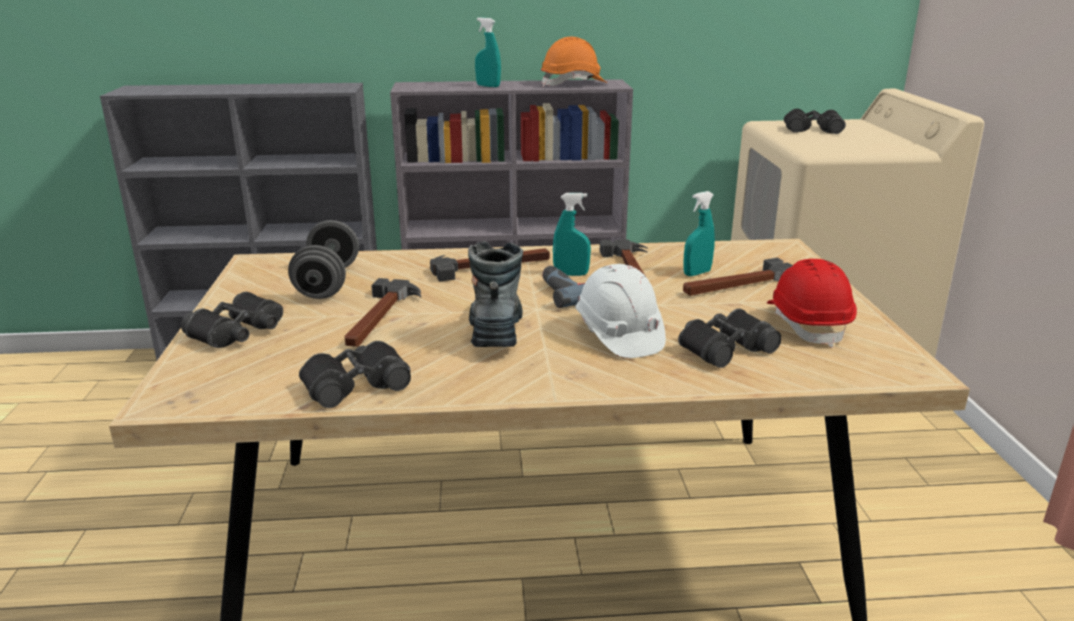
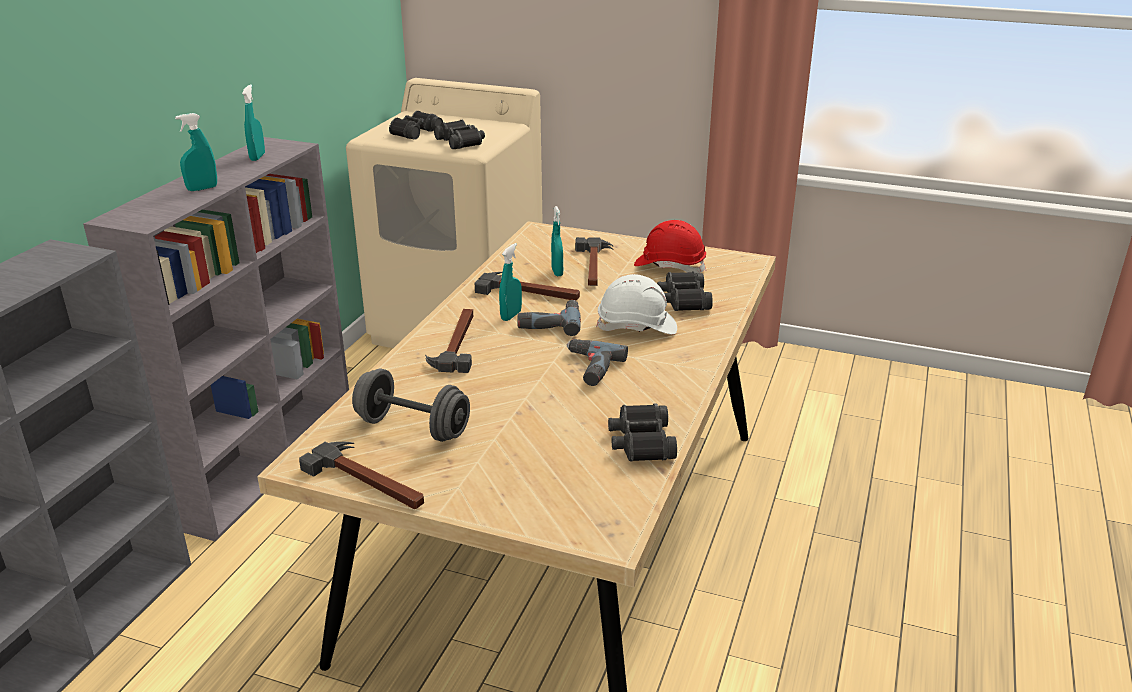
camera: 65 degrees left, 5 degrees up
(238, 332) = (491, 489): black binoculars -> black binoculars (461, 142)
(379, 318) = (523, 413): hammer -> hammer (368, 481)
(496, 329) = (589, 368): boot -> power drill
(573, 84) = (257, 157): orange hard hat -> turquoise spray bottle

